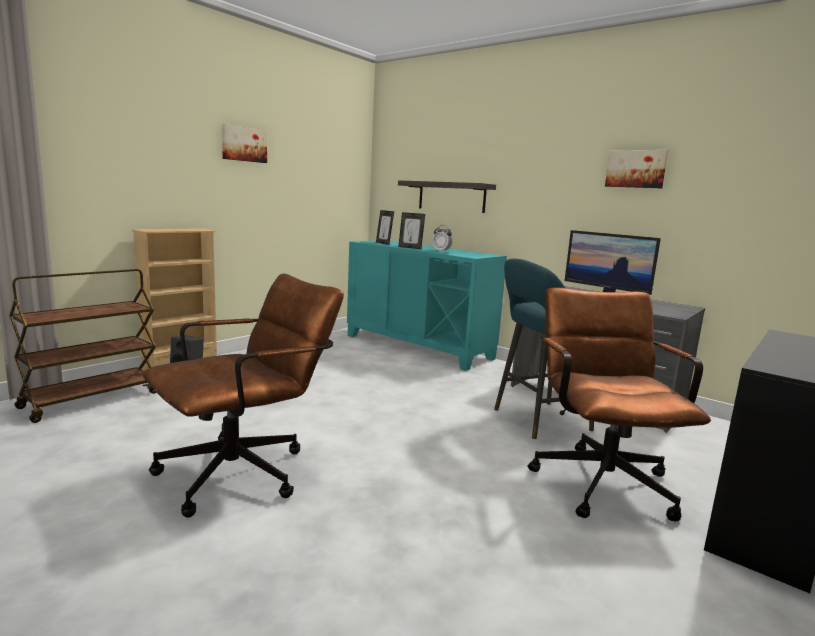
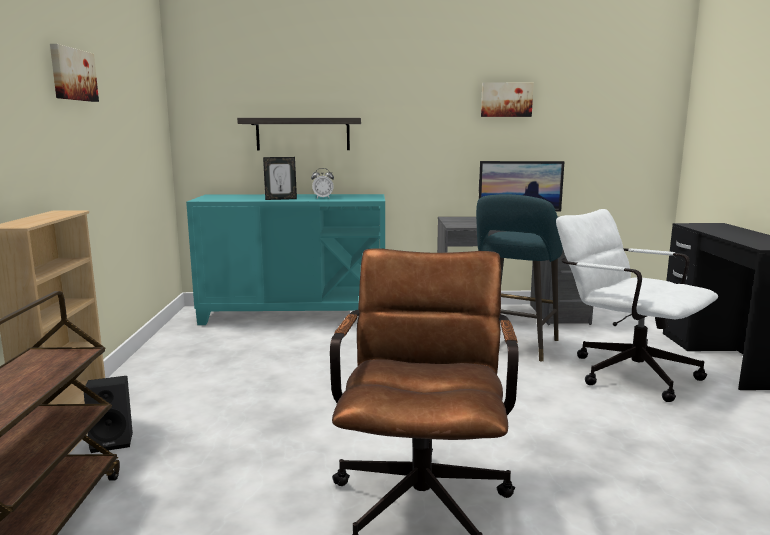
camera: 40 degrees left, 0 degrees up
(384, 243) = (232, 198): picture frame -> none
(599, 477) = (624, 371): brown office chair -> white office chair

